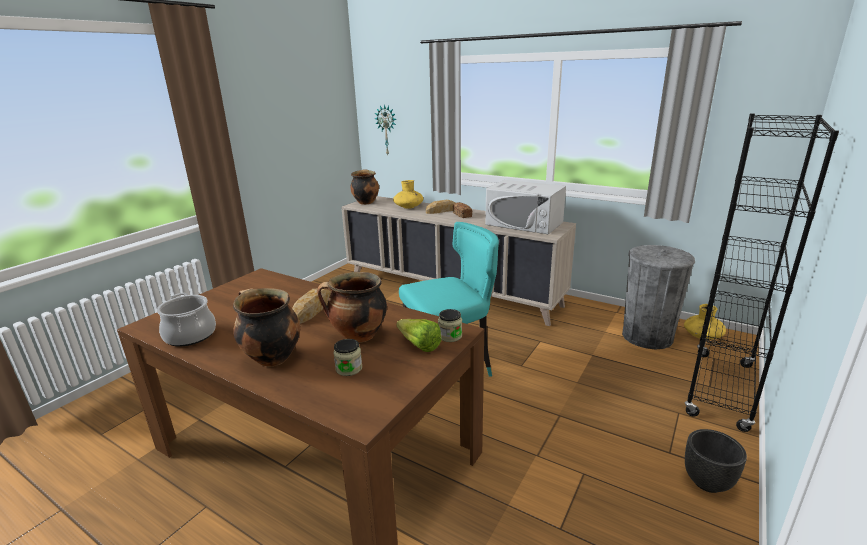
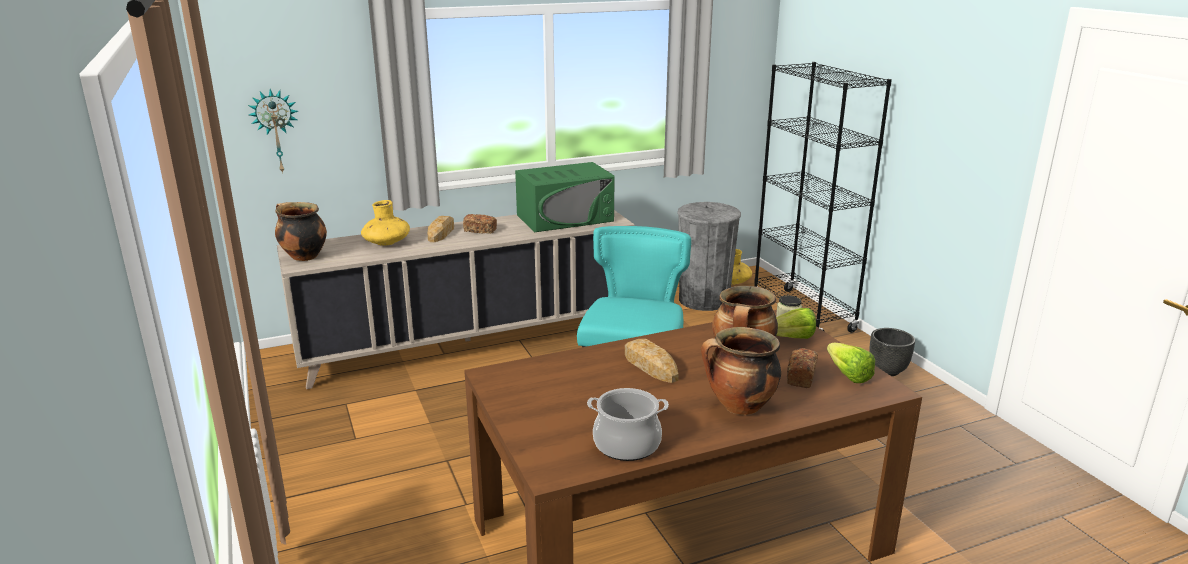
camera: 55 degrees left, 0 degrees up
(349, 368) = (801, 376): jar -> bread
(377, 388) = (846, 373): none -> lettuce
(524, 223) = (565, 218): white microwave -> green microwave

